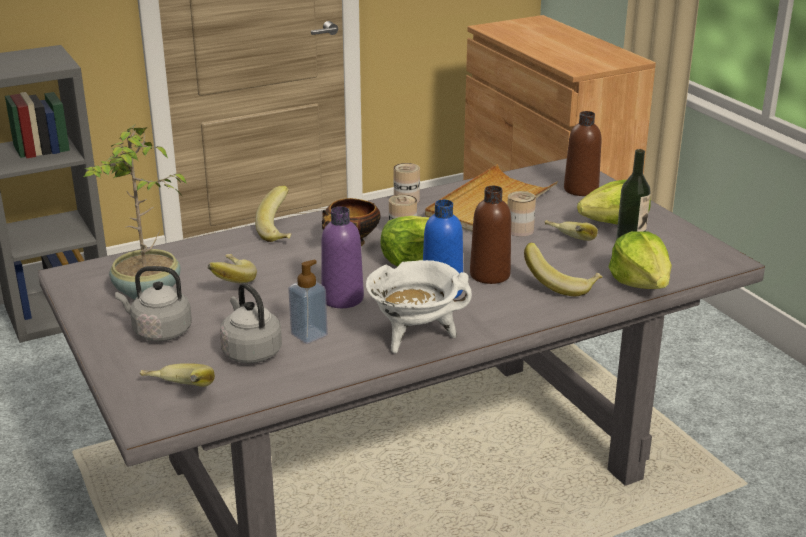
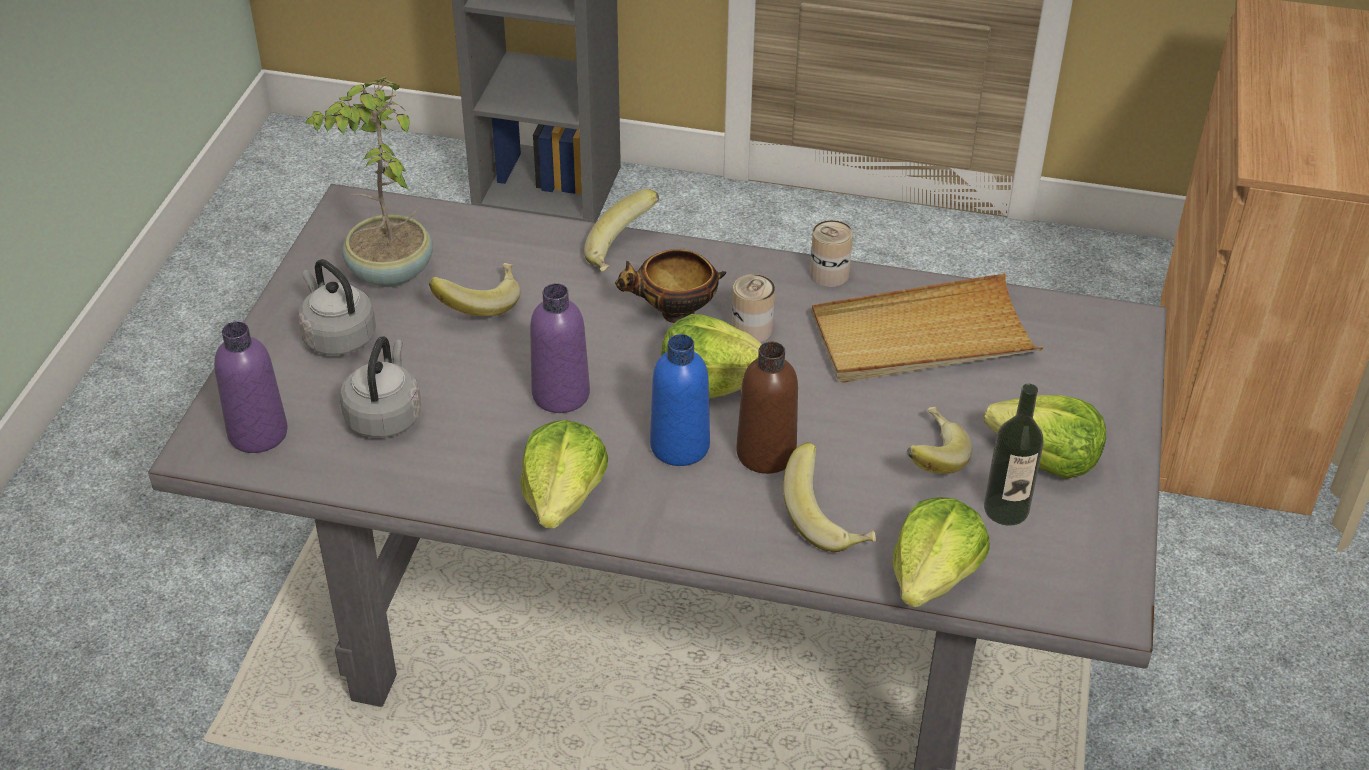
camera: 40 degrees right, 15 degrees up
(177, 395) = (258, 433): banana -> purple bottle
(309, 335) = (465, 427): soap dispenser -> none
(415, 337) = (563, 497): white cooking pot -> lettuce
(519, 230) = (901, 401): can -> none
(581, 189) = (1083, 373): brown bottle -> none

